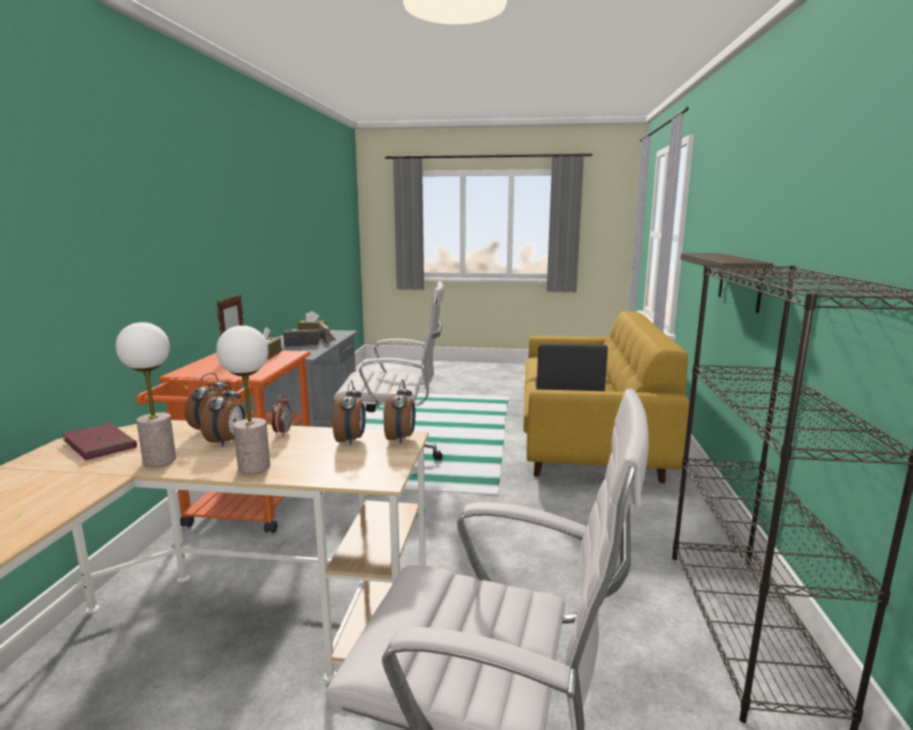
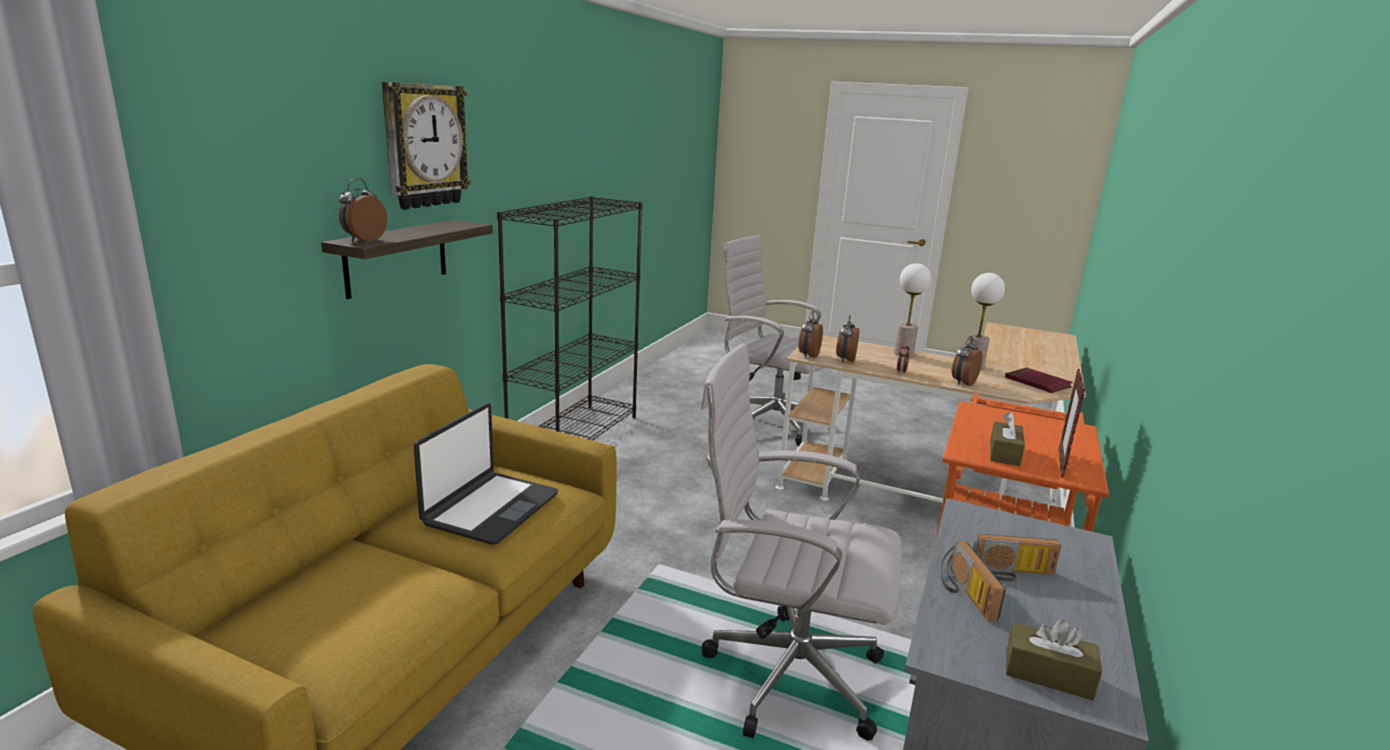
camera: 165 degrees left, 5 degrees up
(227, 441) = (939, 372): alarm clock -> alarm clock (363, 240)
(568, 388) = (490, 508): laptop -> laptop turned 90 degrees counterclockwise
(769, 187) = (424, 146): none -> wall clock

